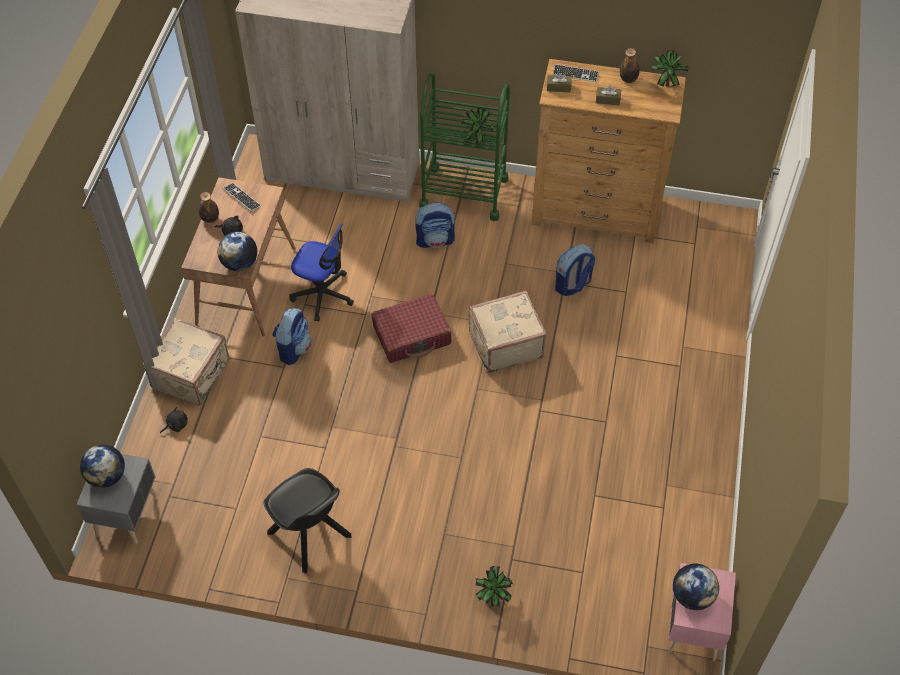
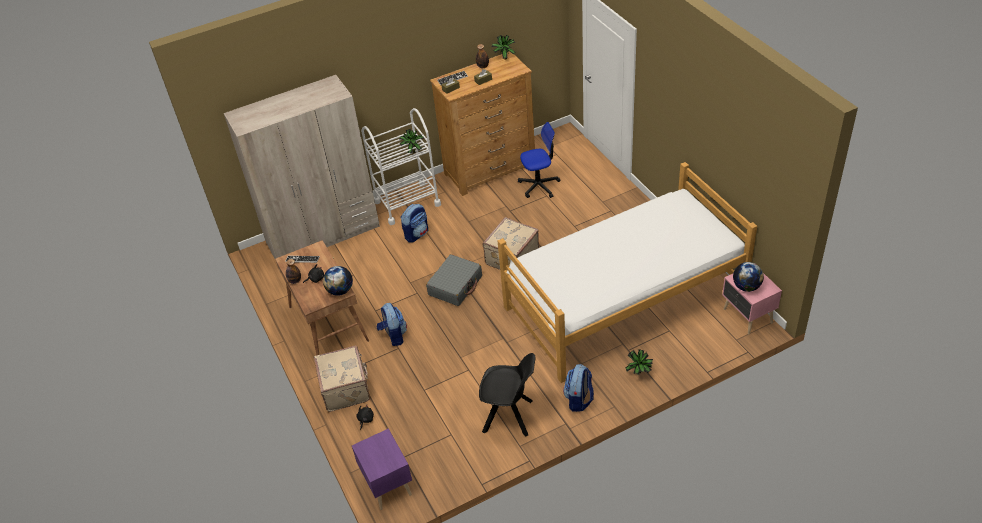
camera: 35 degrees left, 10 degrees down
(107, 476) = (373, 455): globe -> none
(128, 514) = (388, 484): grey nightstand -> purple nightstand
(323, 294) = (381, 299): office chair -> office chair (539, 185)
(412, 335) = (455, 285): red suitcase -> grey suitcase
(464, 193) = (407, 203): green cart -> white cart
(572, 285) = (515, 209): backpack -> backpack (579, 400)
(572, 496) = (625, 301): none -> bed

